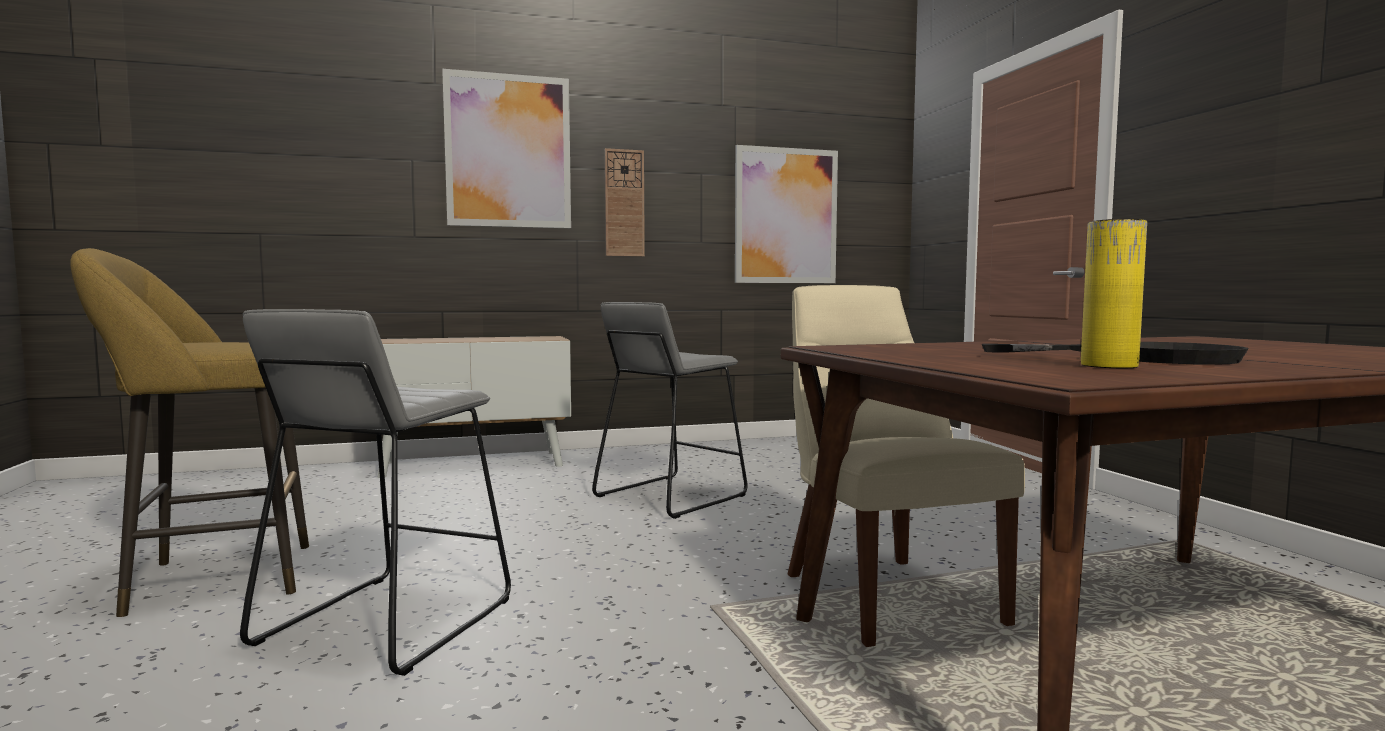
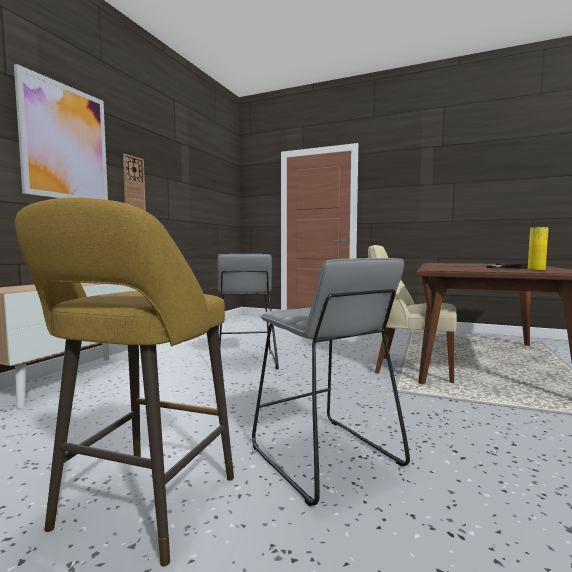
camera: 50 degrees left, 0 degrees up
(785, 216) = (202, 207): picture -> none

